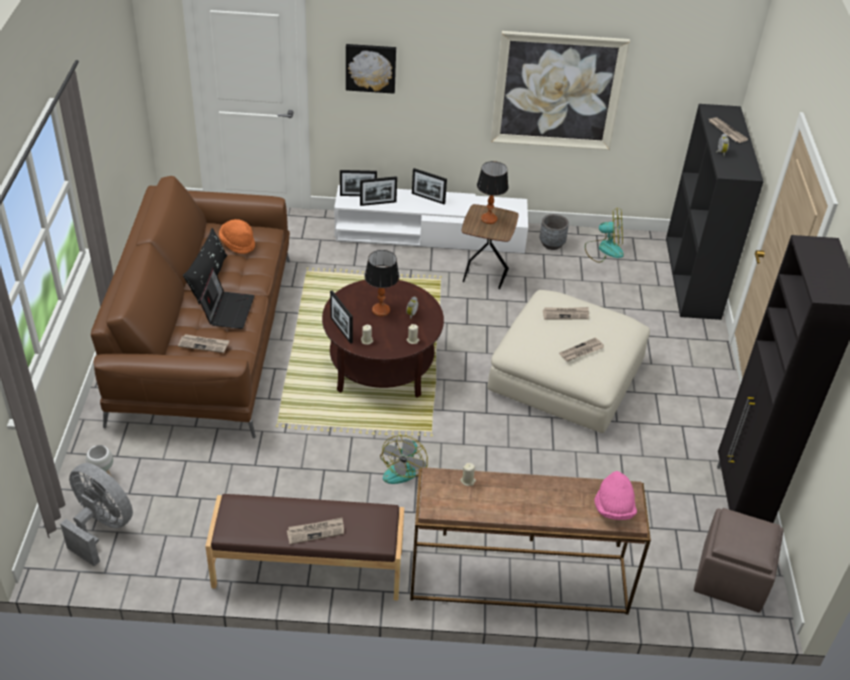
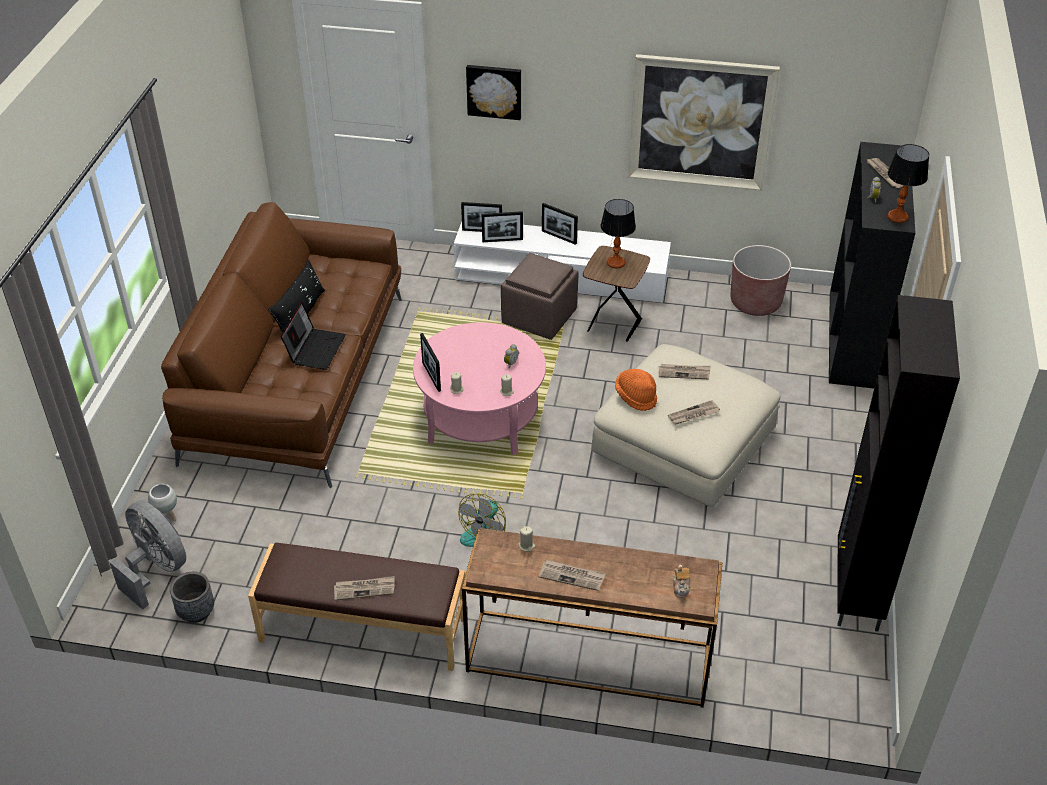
camera: 10 degrees right, 0 degrees up
(204, 344) = (283, 384): newspaper -> newspaper (572, 576)
(238, 243) = (338, 278): orange hat -> orange hat (636, 396)
(381, 310) = (478, 357): table lamp -> table lamp (897, 217)
(381, 365) = (481, 418): brown coffee table -> pink coffee table
(551, 244) = (696, 294): grey planter -> grey planter (196, 612)
(604, 249) = (755, 302): fan -> brown planter
(613, 508) = (681, 587): pink hat -> teapot
(730, 577) = (828, 676): brown ottoman -> brown ottoman (539, 316)

